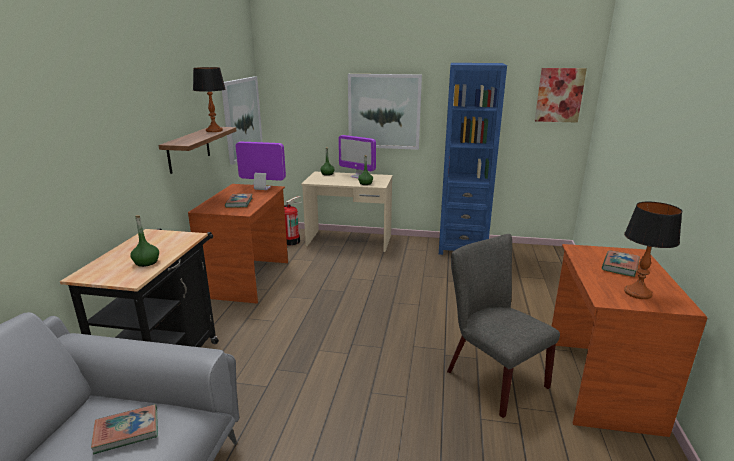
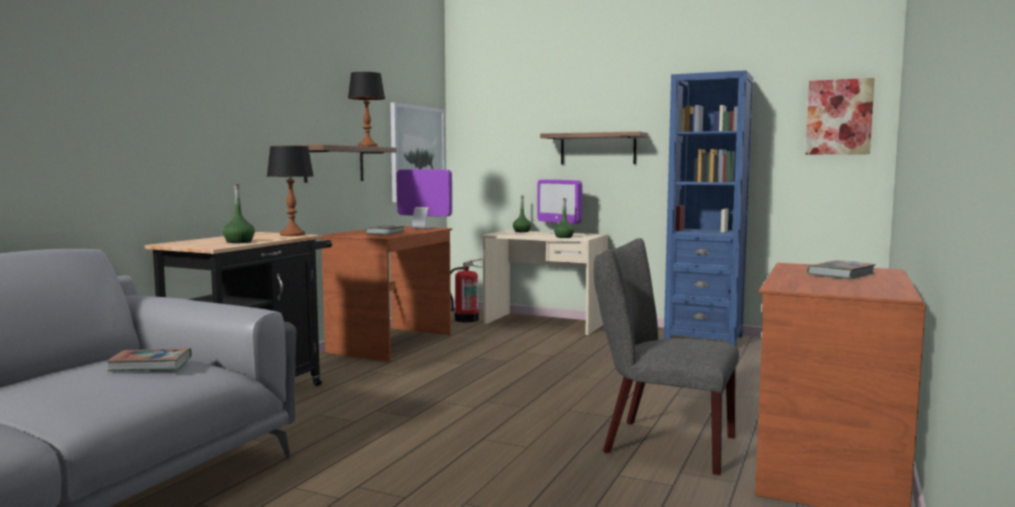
camera: 15 degrees right, 15 degrees down
(384, 111) = (598, 148): picture -> shelf
(490, 376) = (660, 443): grey chair -> grey chair turned 45 degrees counterclockwise
(638, 293) = (839, 286): table lamp -> table lamp (292, 235)

